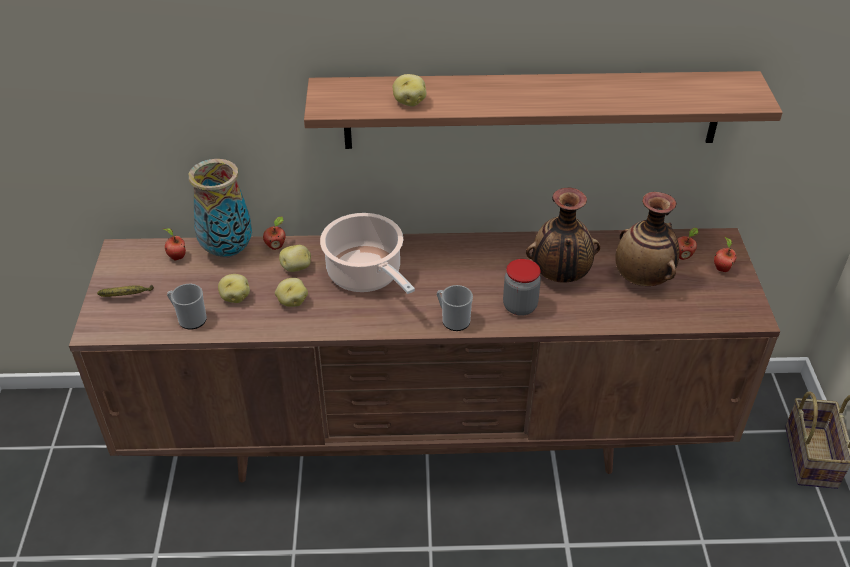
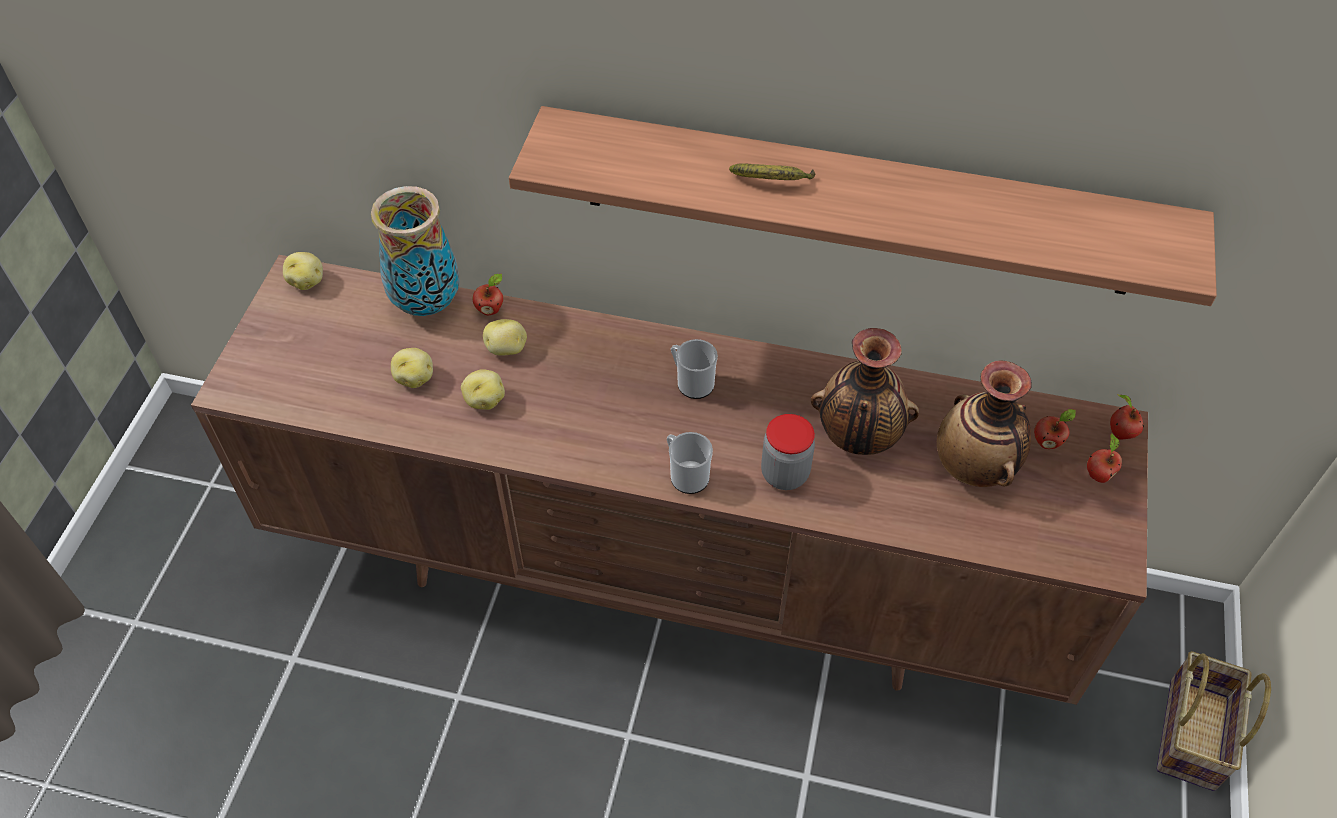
camera: 15 degrees right, 10 degrees up
(126, 296) = (280, 347): banana -> banana (772, 182)
(176, 257) = (360, 300): apple -> apple (1119, 433)
(189, 319) = (347, 398): mug -> mug (692, 382)
(366, 275) = (594, 380): cooking pot -> none
(409, 102) = (663, 174): potato -> potato (307, 281)

